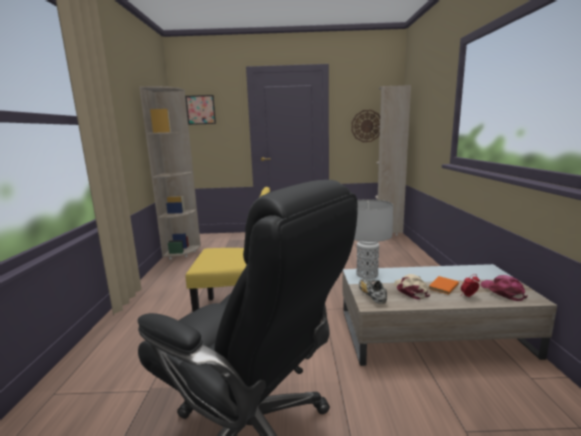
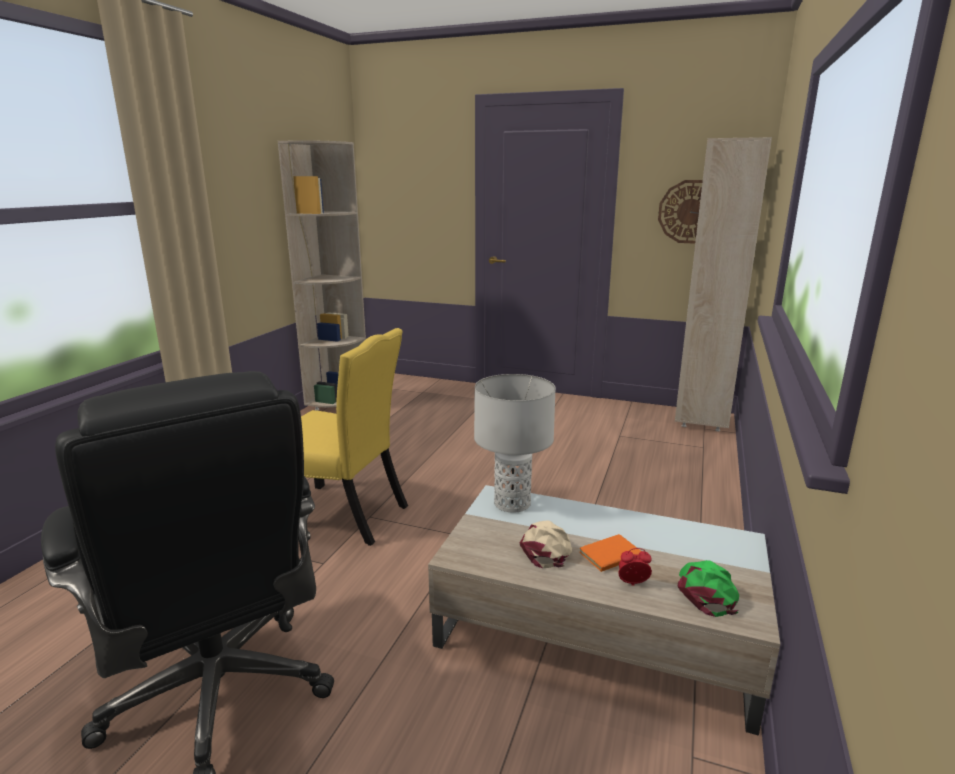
camera: 20 degrees right, 5 degrees up
(200, 110) = (400, 169): picture -> none
(371, 295) = (475, 542): shoe -> none
(502, 292) = (706, 591): pink cap -> green cap

